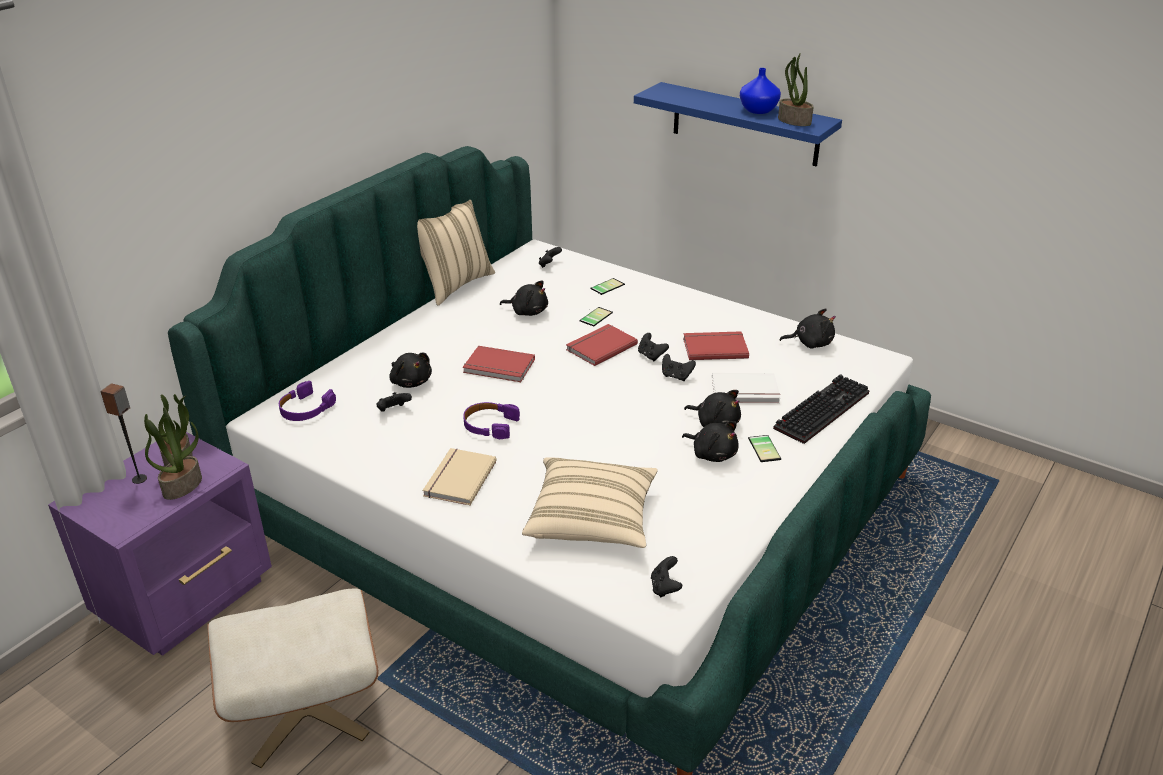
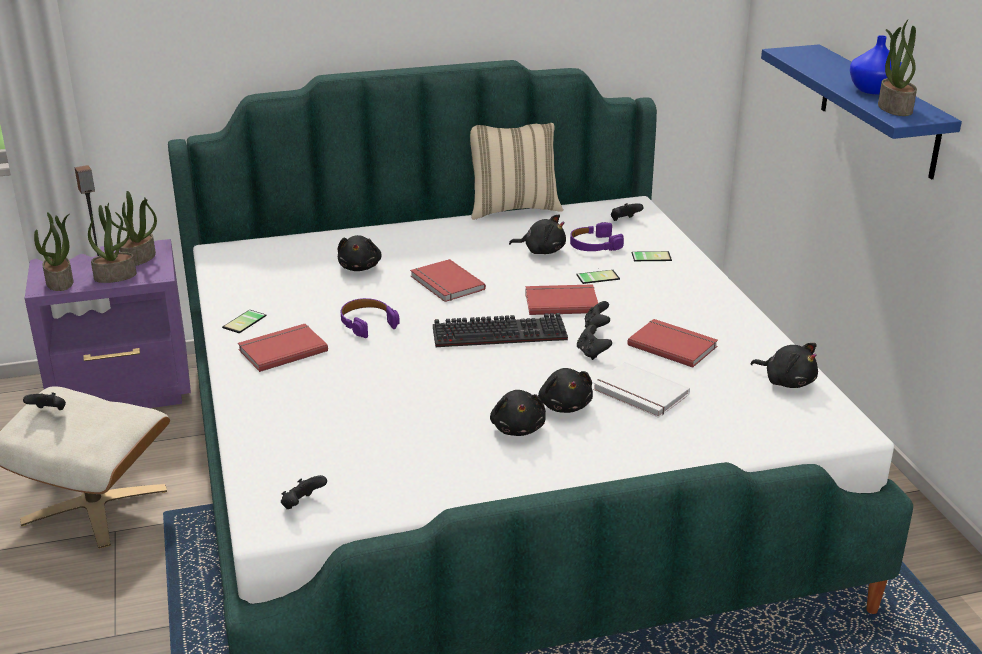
camera: 40 degrees right, 5 degrees down
(132, 517) = (60, 282): none -> potted plant
(305, 409) = (256, 256): purple headphones -> purple headphones (594, 245)
(393, 411) = (314, 282): black game controller -> black game controller (49, 412)
(458, 479) = (281, 349): beige book -> red book
(527, 311) = (542, 251): black plush toy -> black plush toy turned 45 degrees counterclockwise
(591, 520) = (330, 427): beige pillow -> none
(766, 448) = (578, 448): phone -> phone (246, 322)
(821, 409) = (694, 441): keyboard -> keyboard (501, 333)

